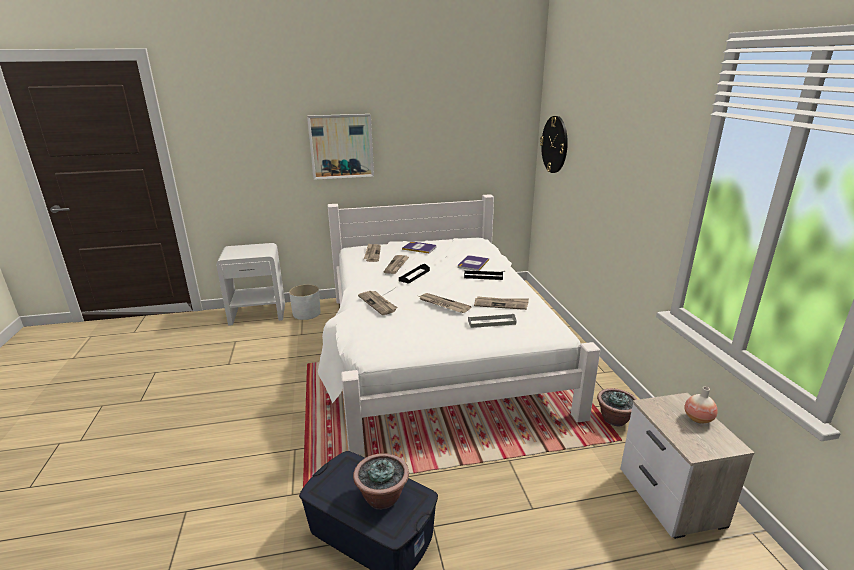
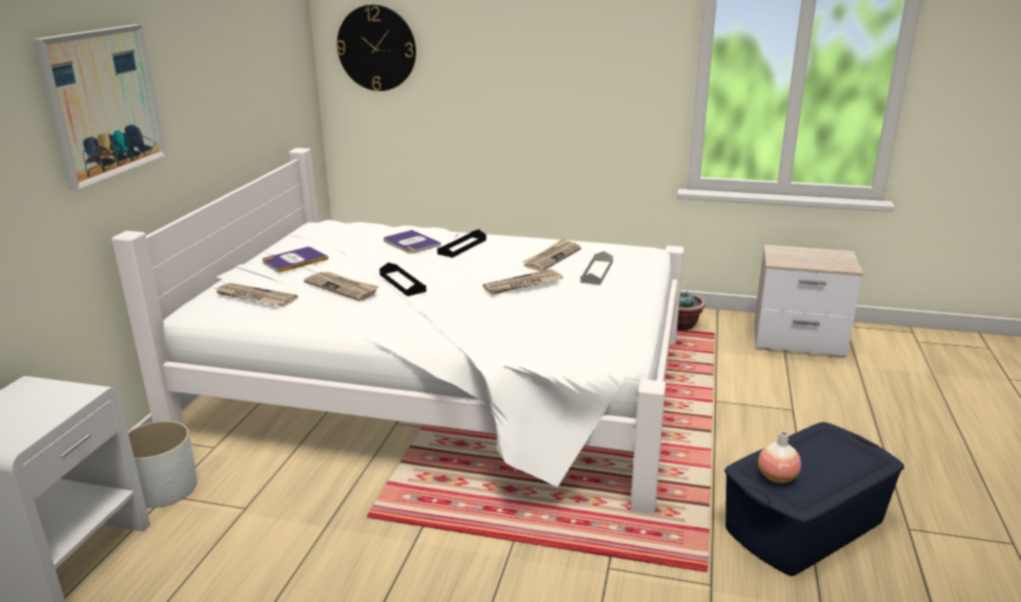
camera: 65 degrees left, 0 degrees up
(378, 304) = (473, 323): newspaper -> none
(382, 497) = (823, 457): potted plant -> none
(698, 419) = (805, 253): vase -> vase (777, 477)

